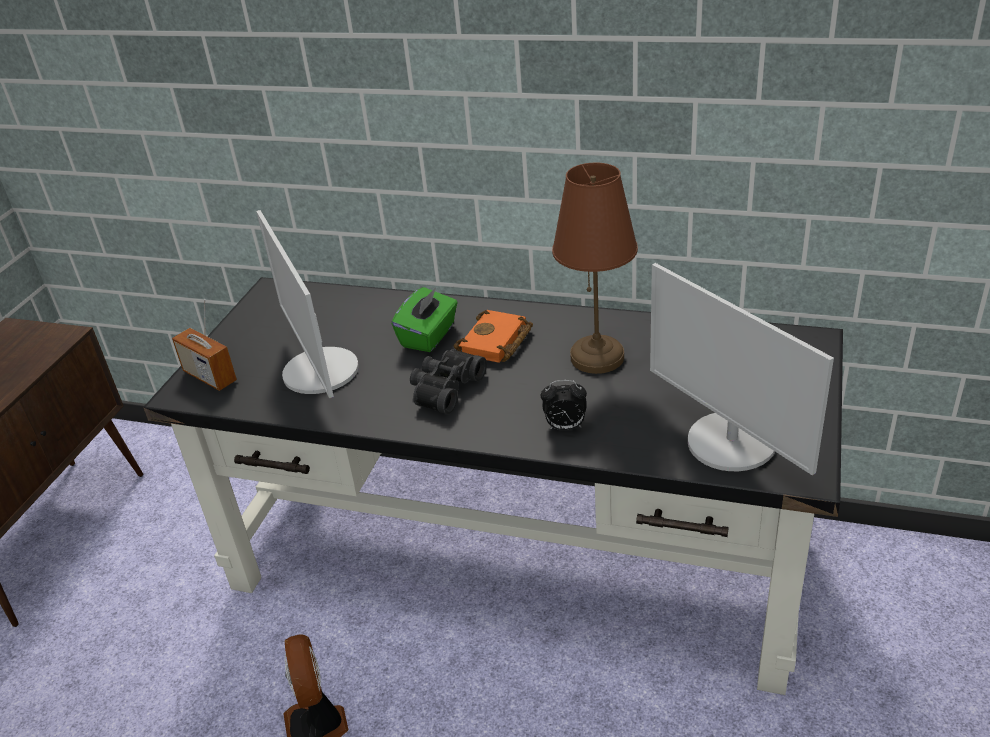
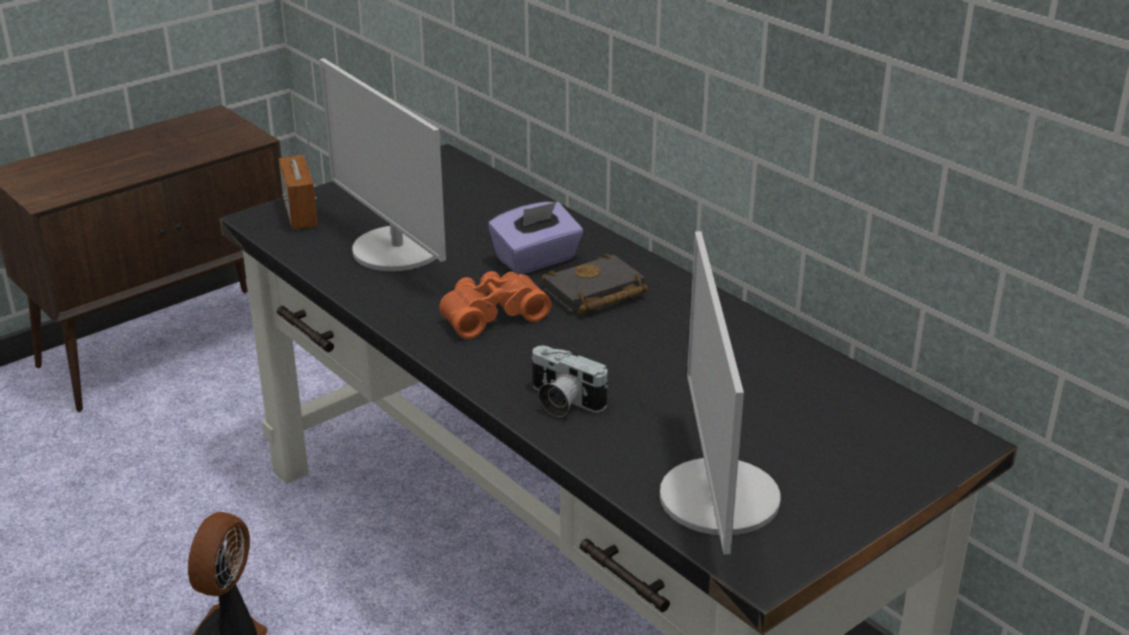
camera: 30 degrees right, 5 degrees down
(319, 372) = (396, 250): monitor -> monitor turned 45 degrees counterclockwise
(429, 336) = (536, 260): green tissue box -> purple tissue box
(444, 388) = (491, 314): black binoculars -> orange binoculars
(496, 343) = (594, 294): orange book -> black book
(565, 427) = (562, 402): alarm clock -> camera
(598, 357) = (683, 352): brown table lamp -> none

